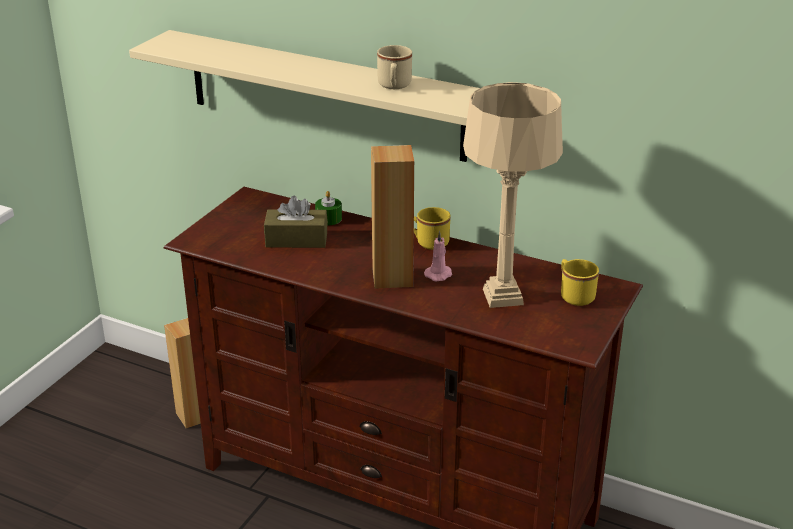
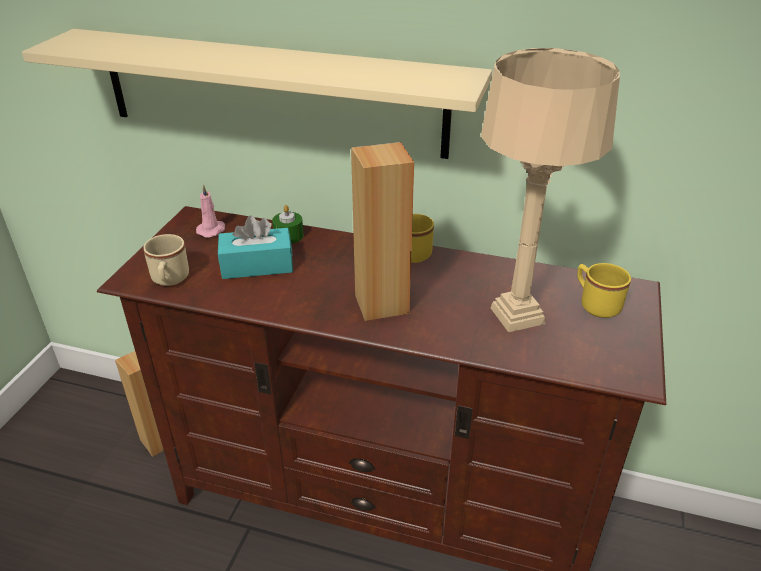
camera: 10 degrees left, 5 degrees up
(296, 239) = (257, 265): brown tissue box -> turquoise tissue box
(394, 86) = (364, 71): beige mug -> beige mug (169, 280)
(439, 274) = (434, 293): pink candle -> pink candle (212, 230)

